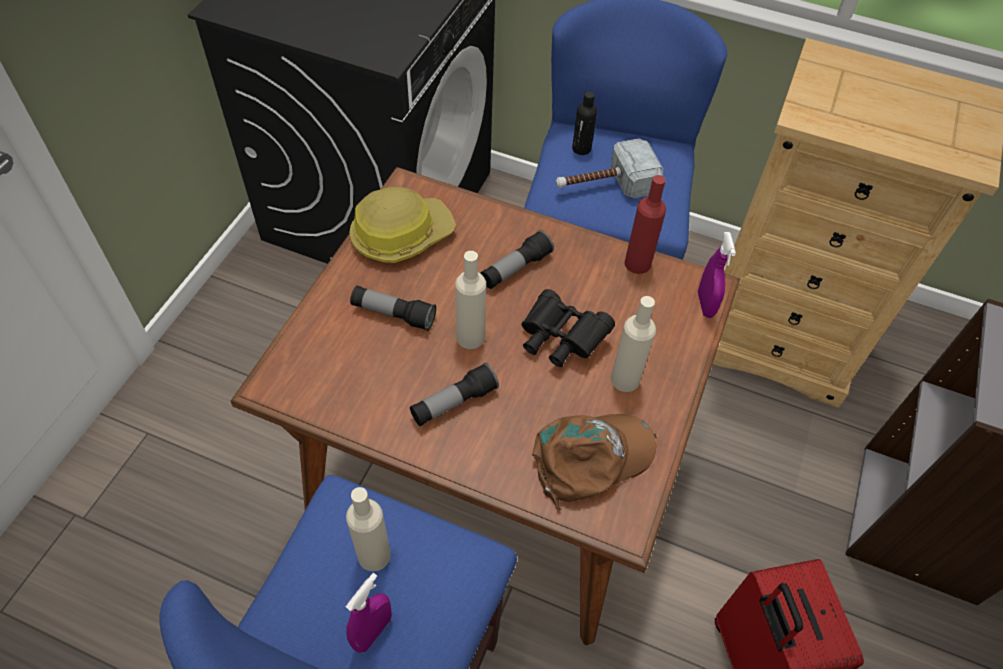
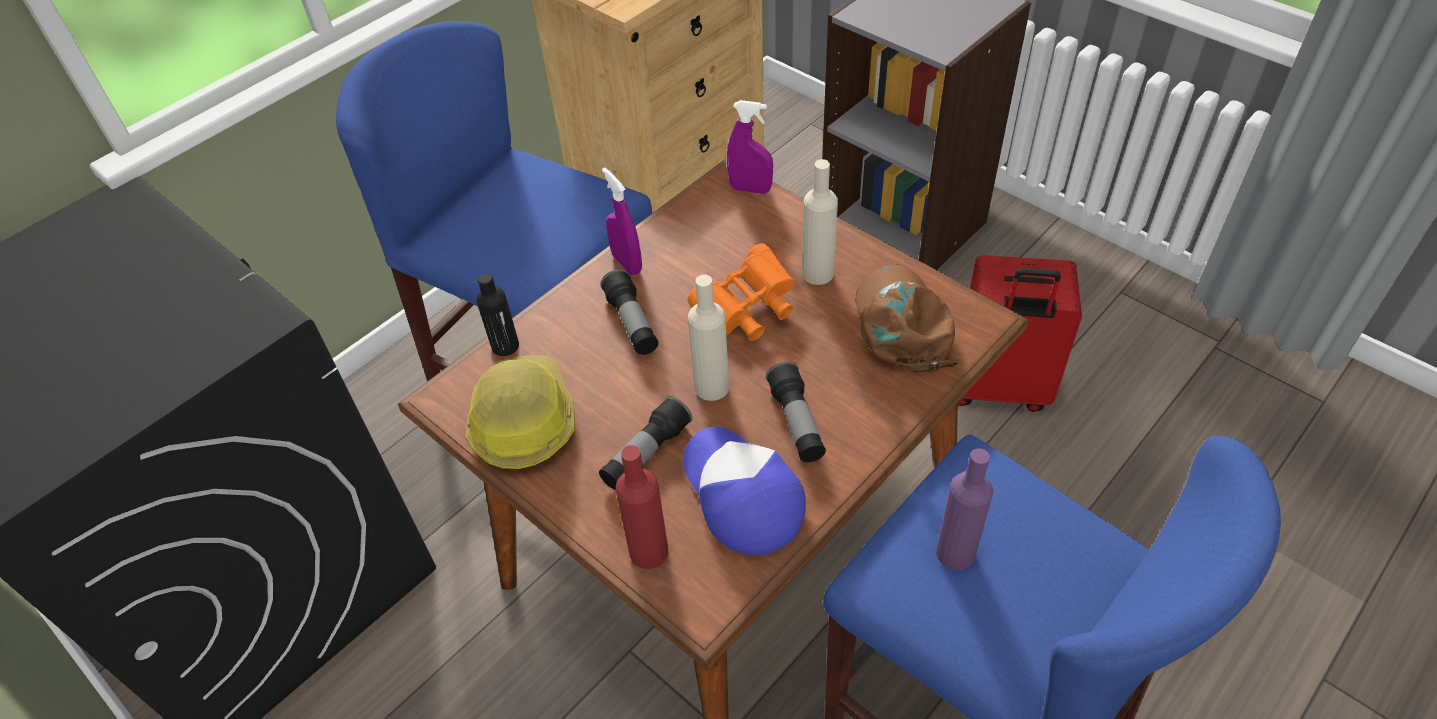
camera: 65 degrees left, 5 degrees down
(372, 632) = (1046, 572): purple spray bottle -> purple spray bottle (627, 263)
(373, 383) = (741, 495): none -> cap
(374, 555) = (955, 553): beige bottle -> purple bottle
(560, 339) = (747, 310): black binoculars -> orange binoculars
(581, 149) = (468, 230): black bottle -> black bottle (505, 346)
(604, 185) = (536, 226): hammer -> none
(637, 263) = (674, 222): red bottle -> red bottle (649, 551)

